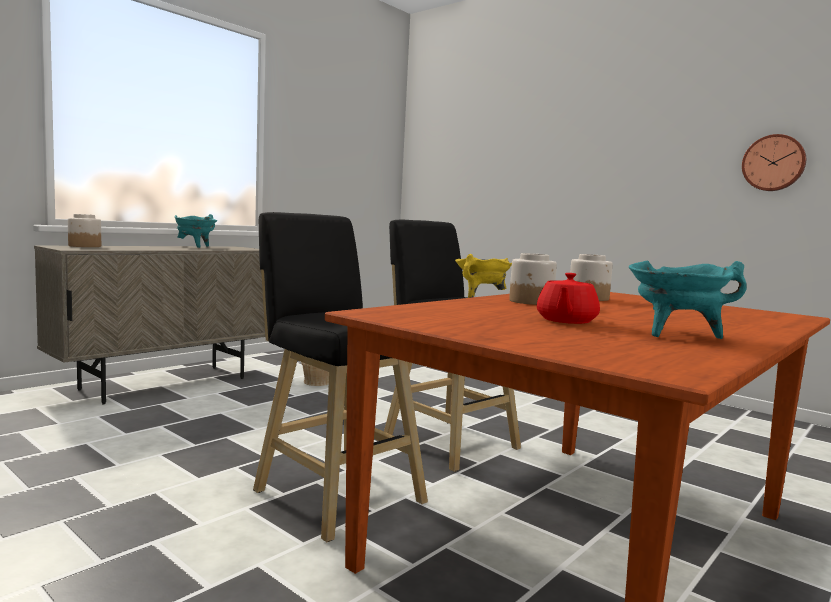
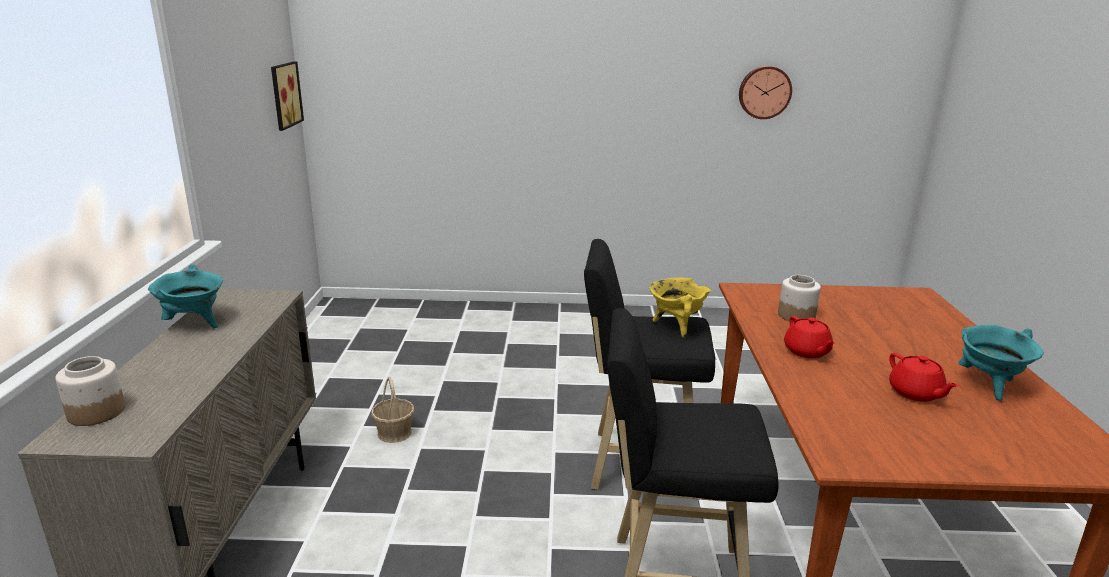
camera: 40 degrees left, 15 degrees up
(381, 173) = (283, 95): none -> picture
(531, 302) = (807, 352): jar -> red teapot

